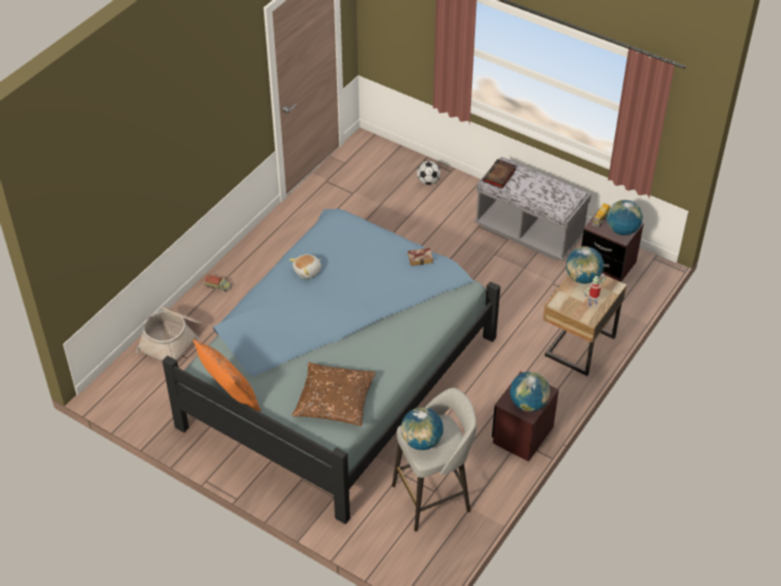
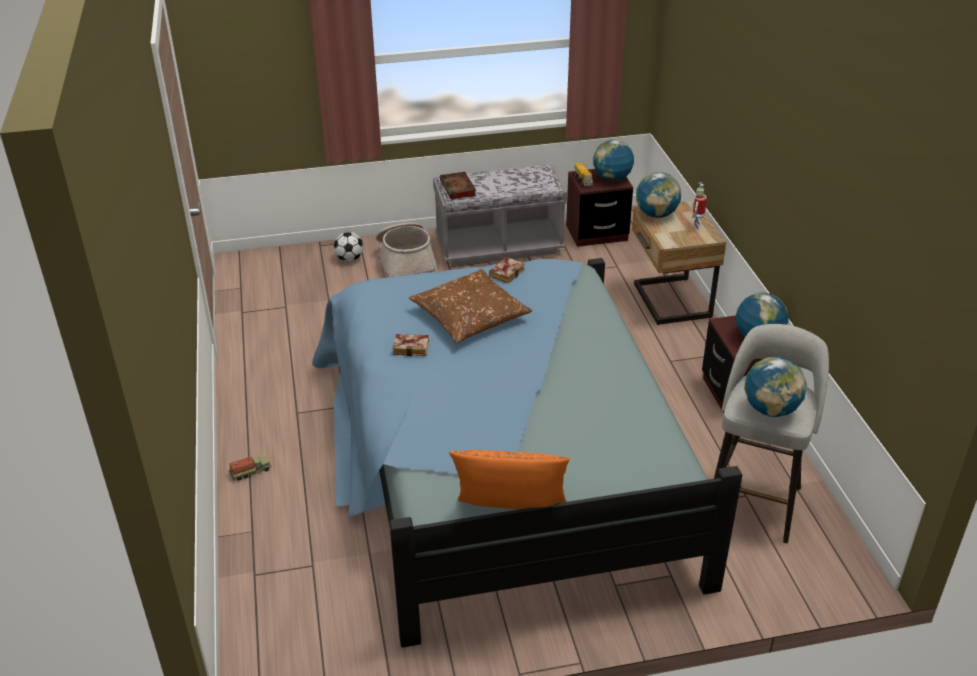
camera: 45 degrees left, 10 degrees down
(172, 340) = (269, 560): basket -> basket (406, 262)
(308, 271) = (412, 347): plush toy -> book
(334, 400) = (625, 440): brown pillow -> brown pillow (470, 316)

